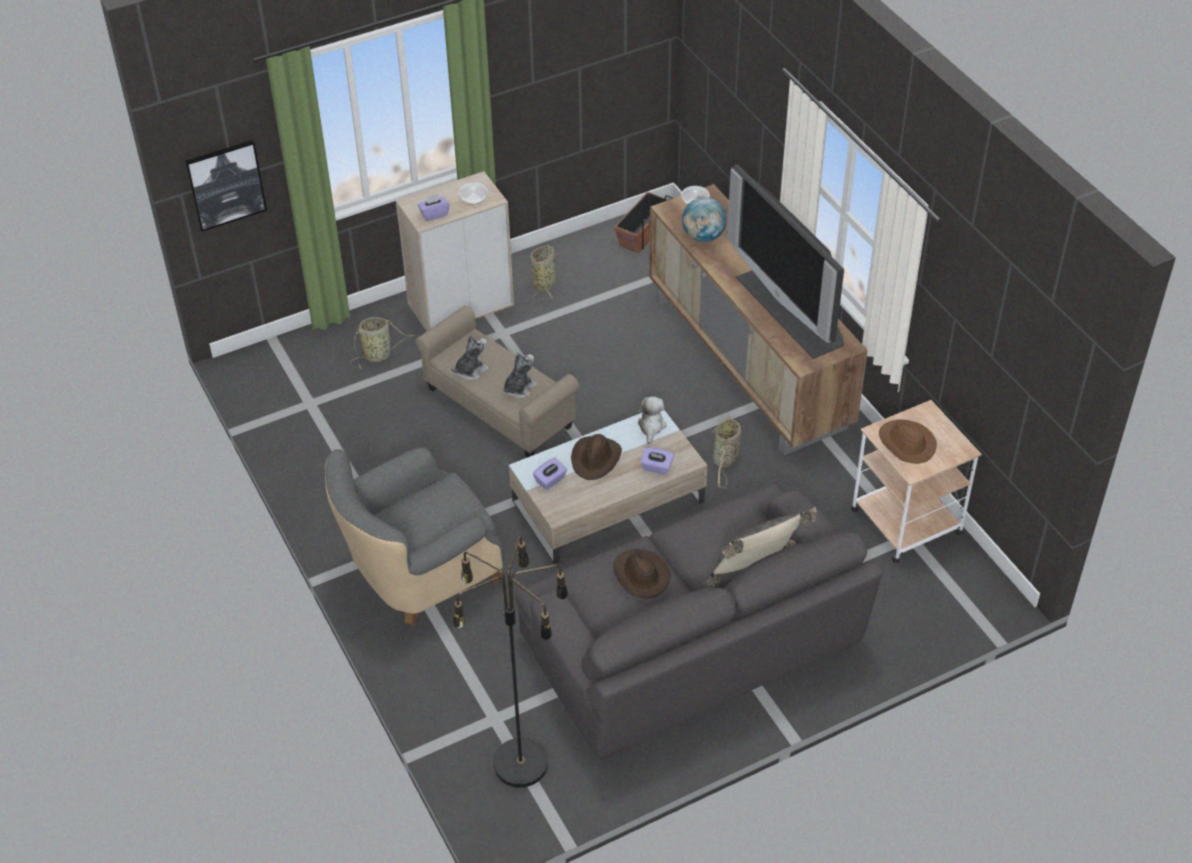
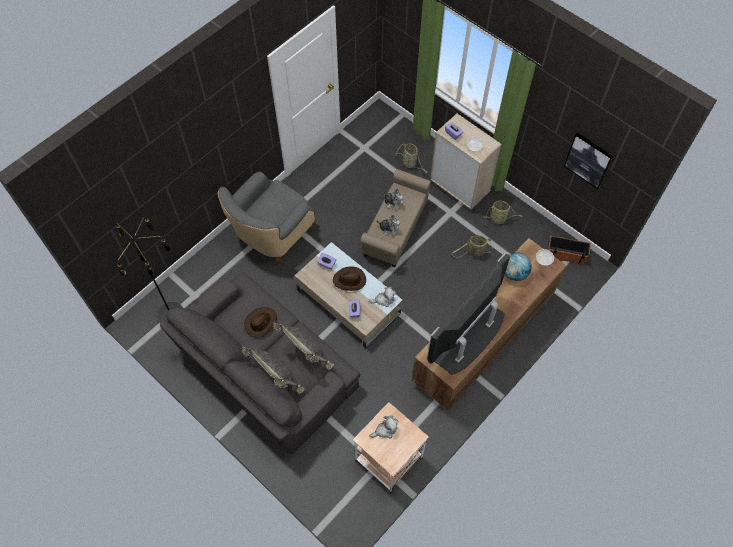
camera: 70 degrees right, 15 degrees up
(225, 184) = (400, 32): picture -> picture (588, 160)
(419, 573) = (272, 233): grey armchair -> grey armchair turned 90 degrees counterclockwise
(725, 461) = (399, 350): basket -> basket (474, 252)
(727, 534) = (304, 357): none -> pillow
(906, 443) = (385, 430): brown hat -> plush toy

